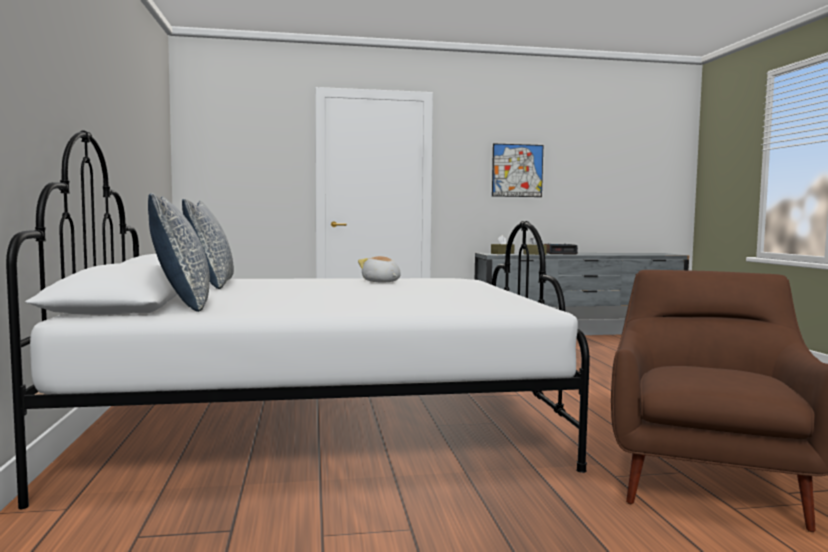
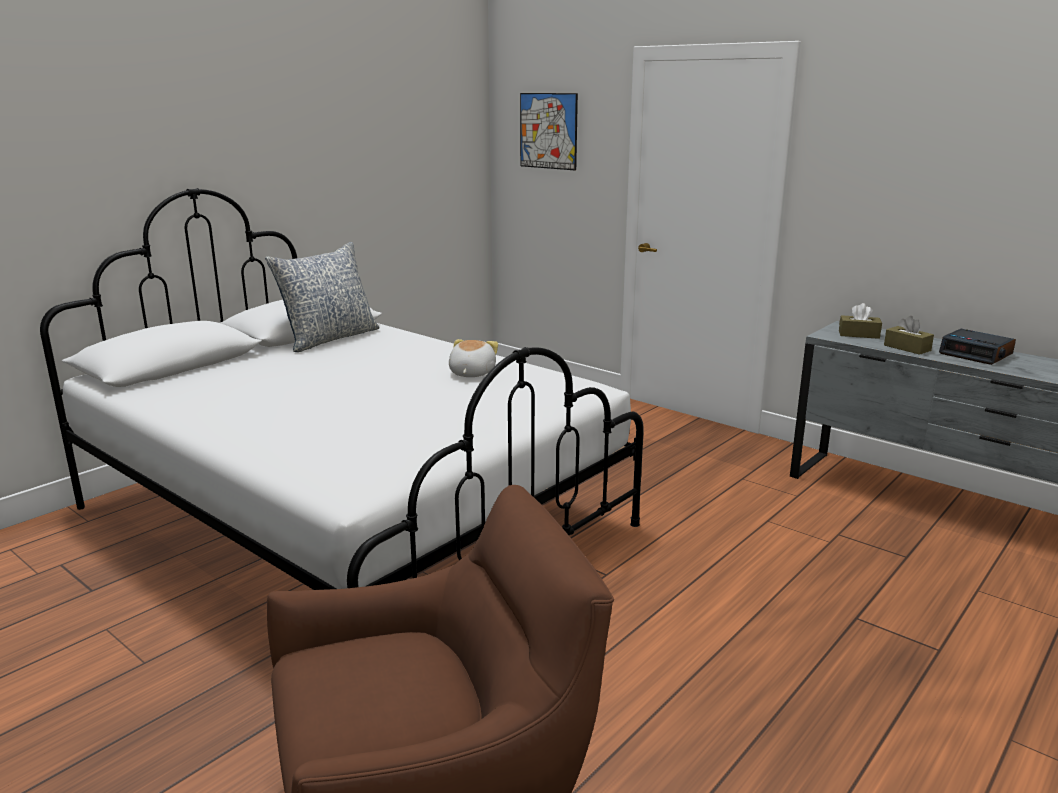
camera: 50 degrees right, 15 degrees up
(182, 304) = (187, 376): pillow -> none
(517, 170) = (940, 184): picture -> picture (548, 131)

